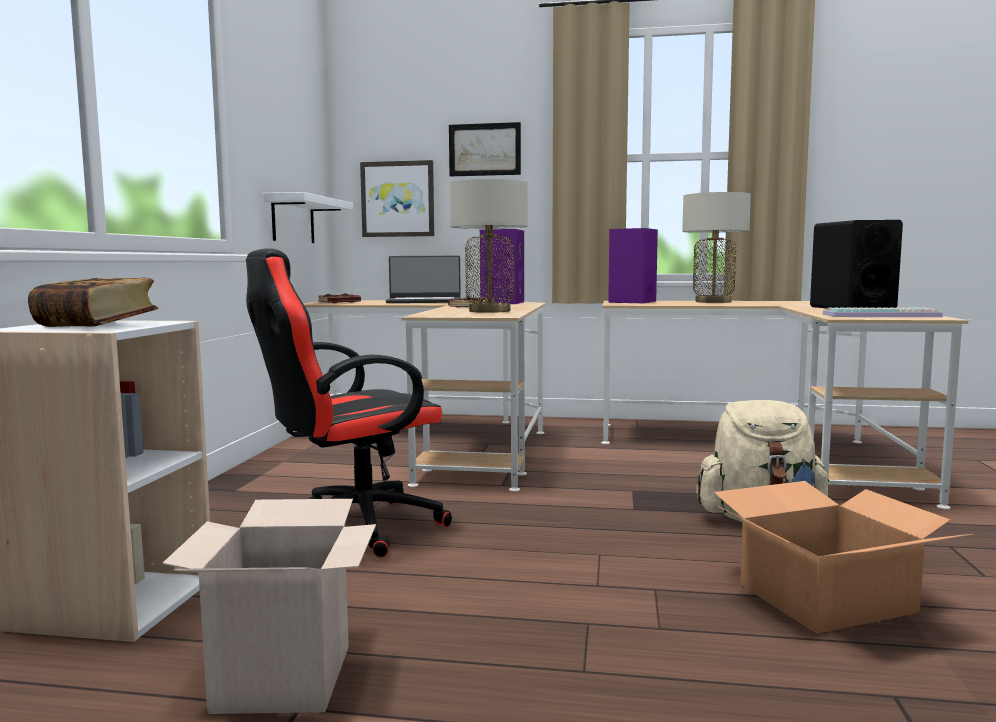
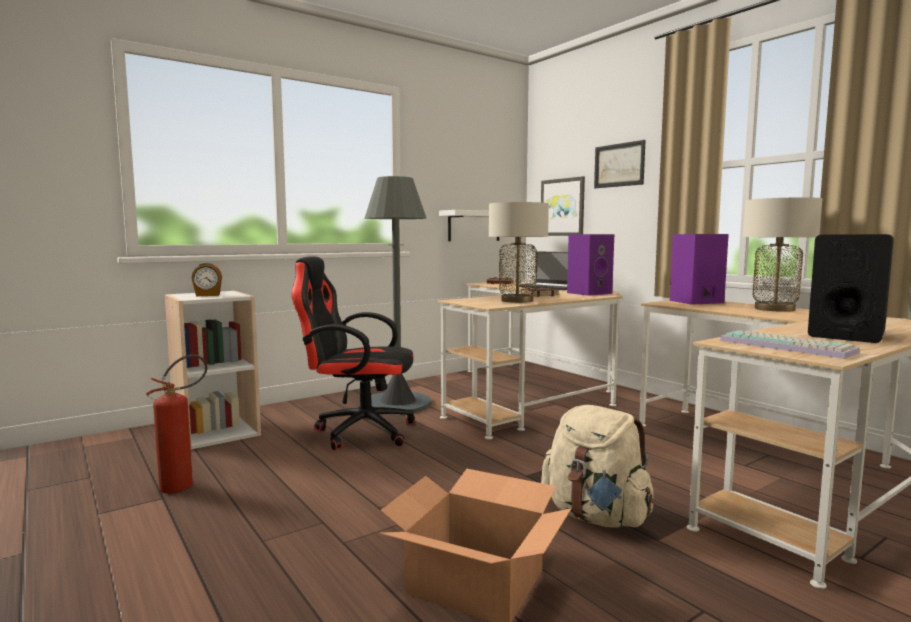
camera: 45 degrees right, 0 degrees up
(96, 325) = (208, 295): book -> alarm clock
(283, 678) = (184, 485): cardboard box -> fire extinguisher
(312, 487) = (397, 403): none -> grey floor lamp

